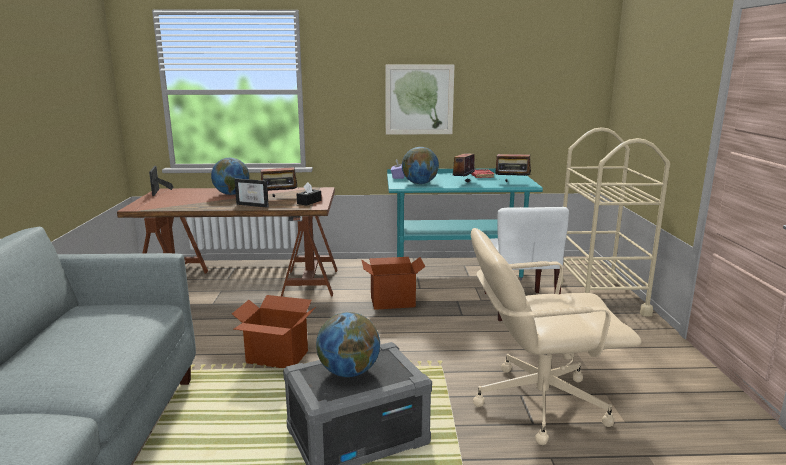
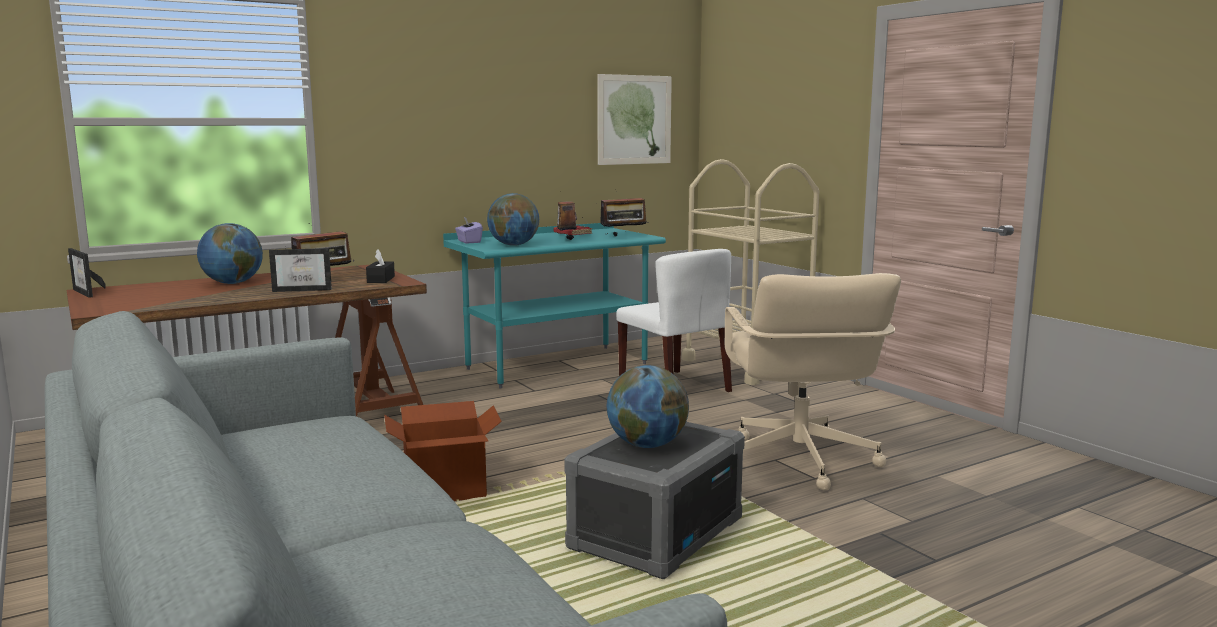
camera: 30 degrees left, 5 degrees down
(392, 301) = (519, 409): cardboard box -> none
(419, 100) = (480, 133): picture -> picture (634, 120)
(538, 402) = (798, 461): beige office chair -> beige office chair turned 60 degrees counterclockwise

